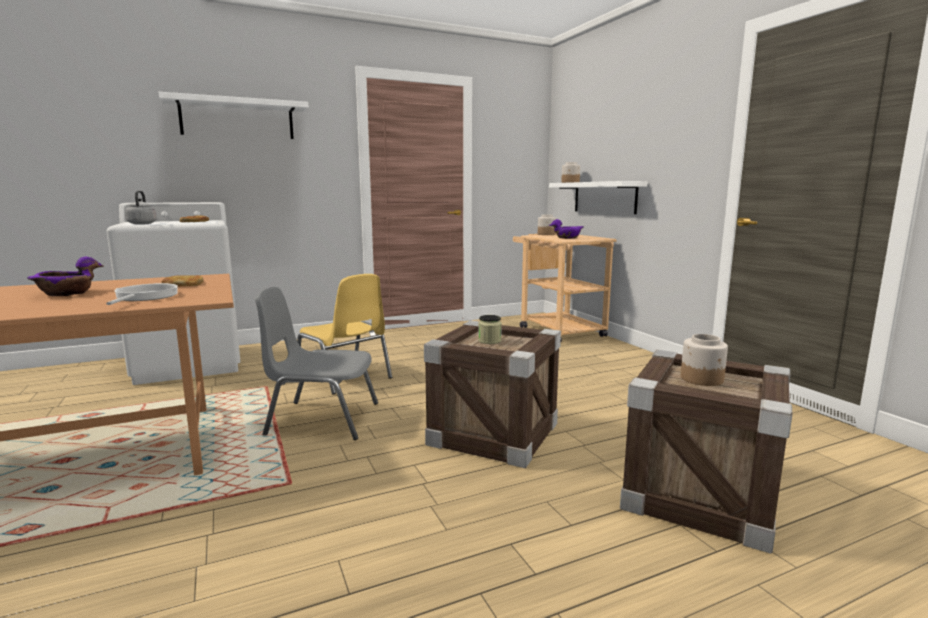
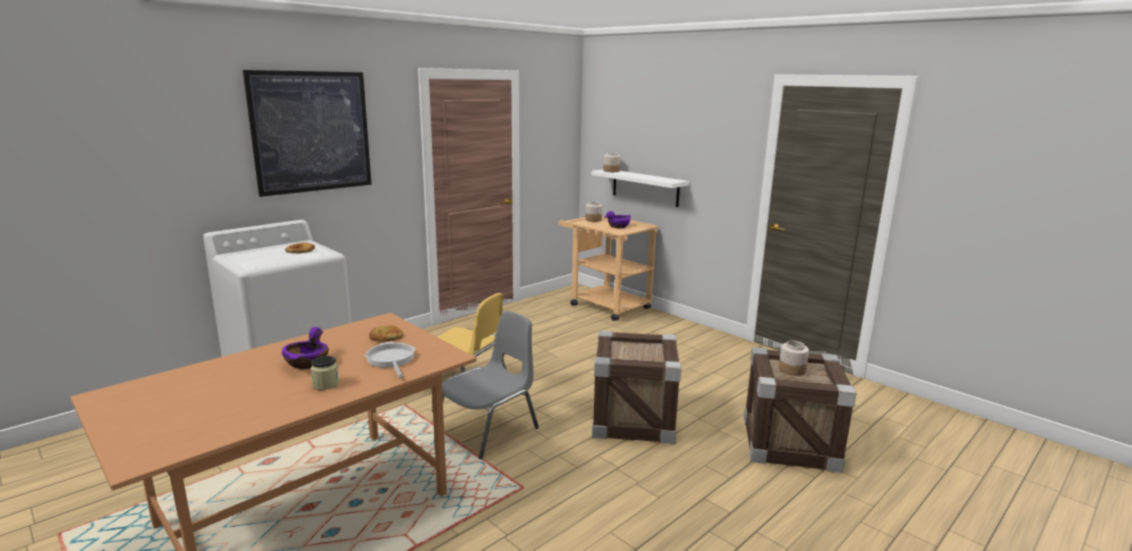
camera: 20 degrees left, 5 degrees up
(142, 224) = (262, 262): grey kettle -> none
(237, 119) = (312, 132): white shelf -> picture
(322, 419) = (489, 429): grey chair -> grey chair turned 150 degrees clockwise
(489, 341) = (631, 351): jar -> jar (326, 384)

